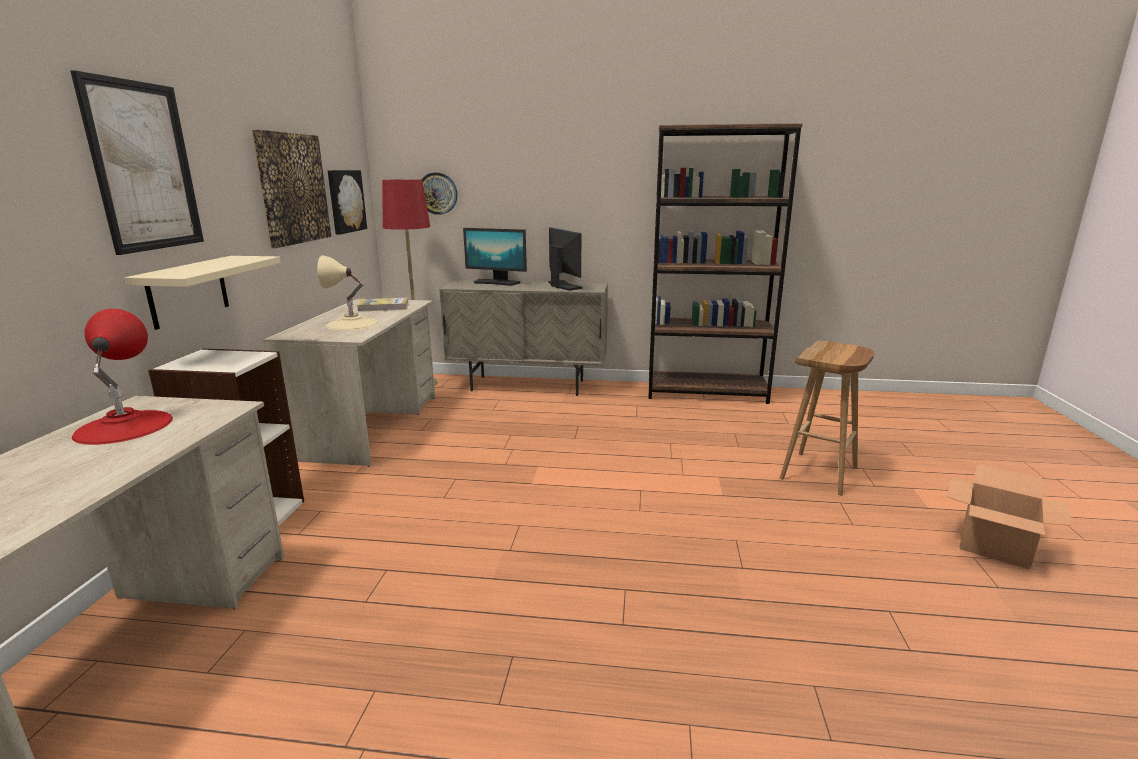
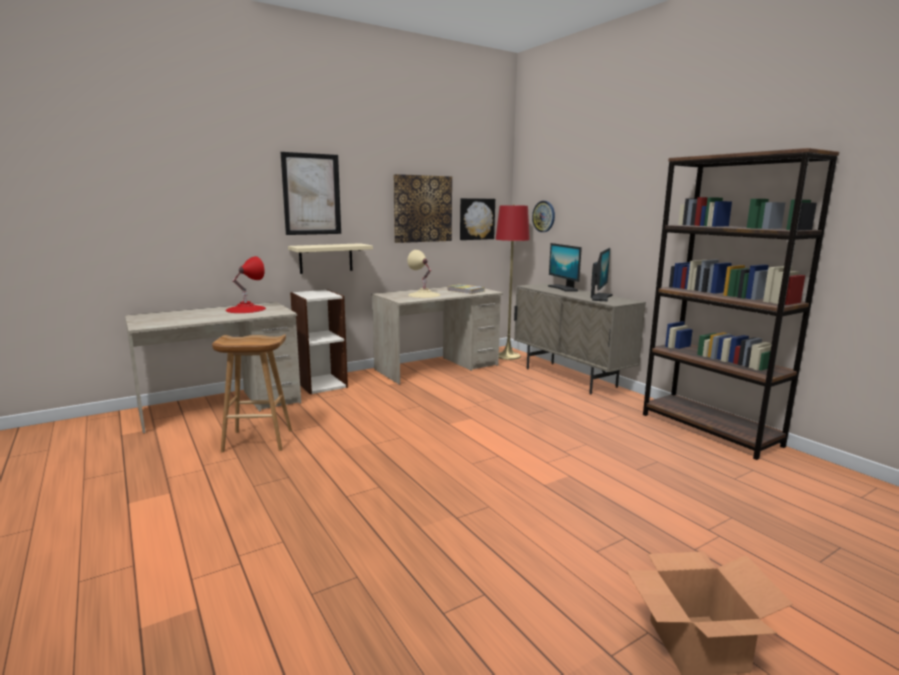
camera: 50 degrees right, 5 degrees down
(819, 474) = (661, 516): brown stool -> brown stool (256, 441)

